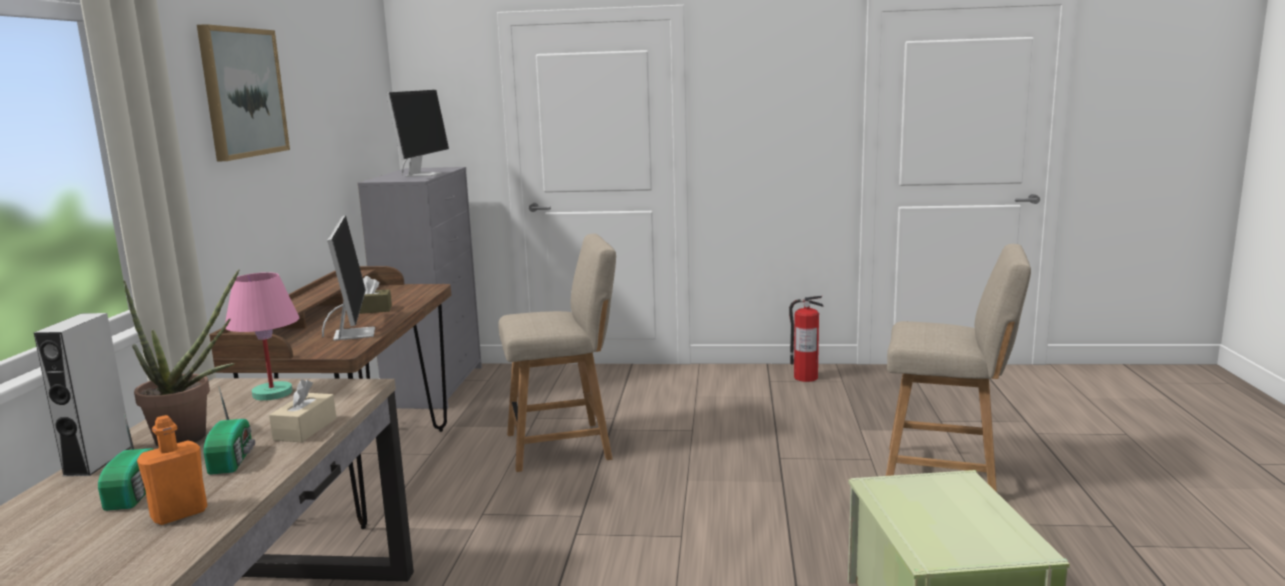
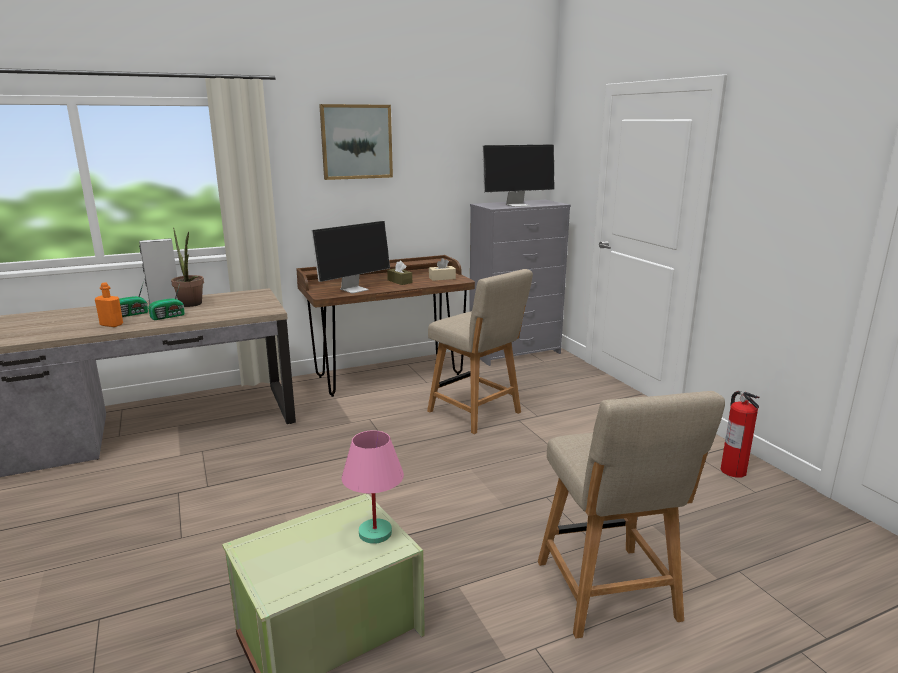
camera: 60 degrees right, 5 degrees up
(273, 393) = (253, 301): pink table lamp -> pink table lamp (376, 533)
(305, 429) = (207, 317): beige tissue box -> beige tissue box (442, 278)

